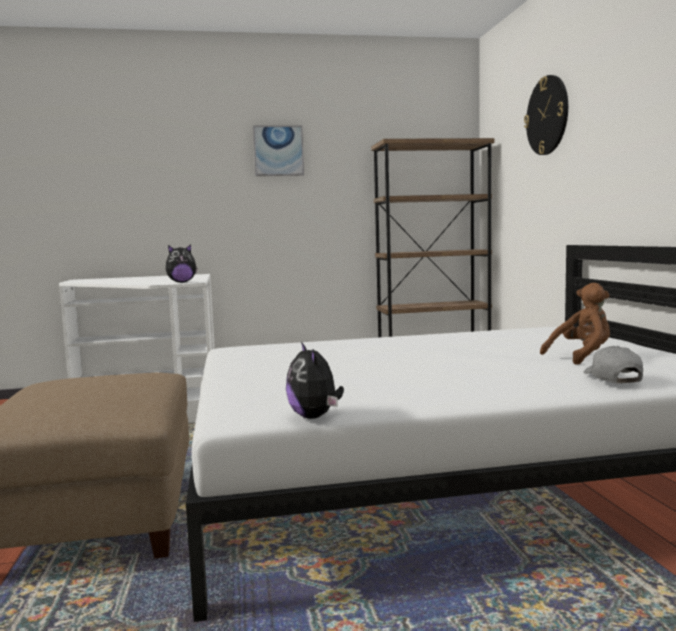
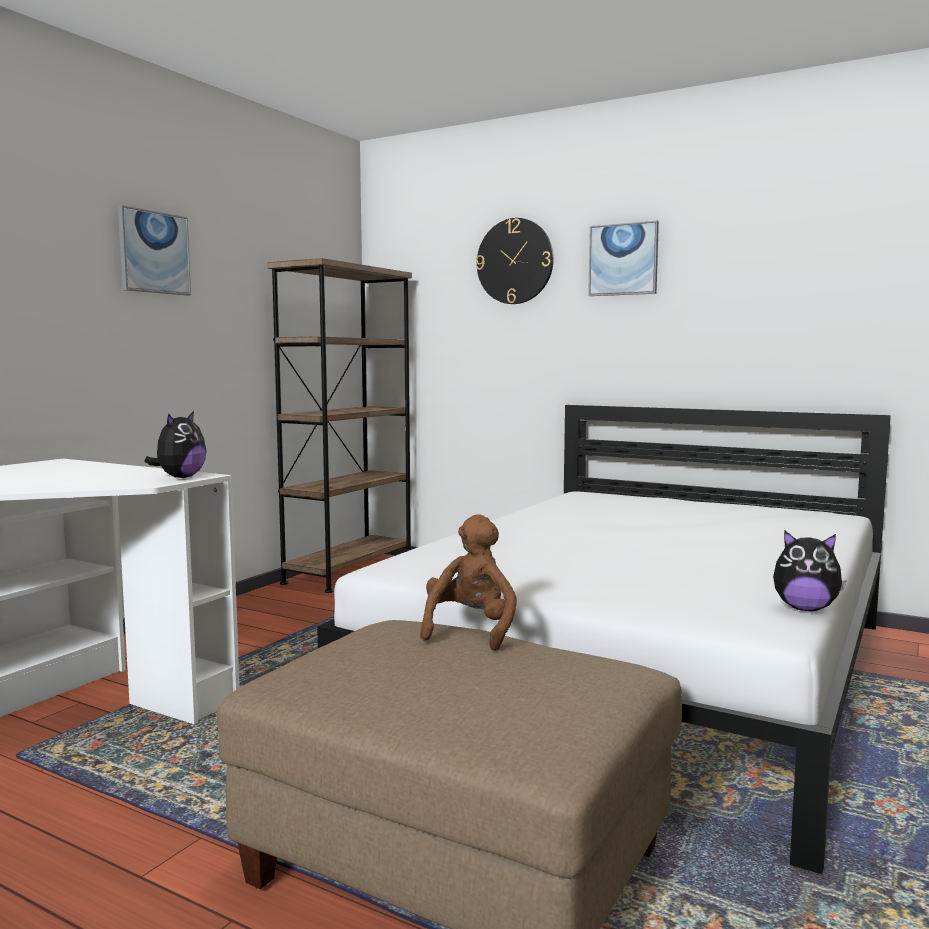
camera: 50 degrees left, 0 degrees up
(581, 356) = (721, 516): brown plush toy -> brown plush toy (470, 630)
(610, 97) = (623, 259): none -> picture
(612, 378) = (811, 529): grey cap -> none

